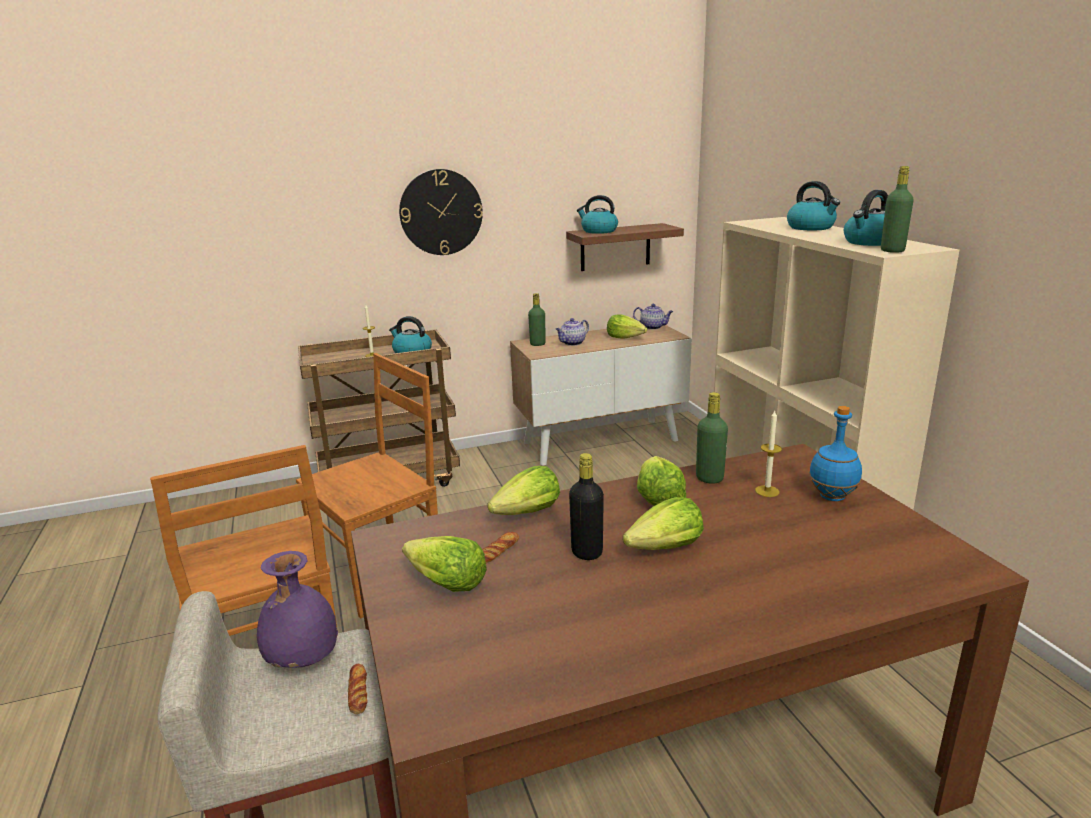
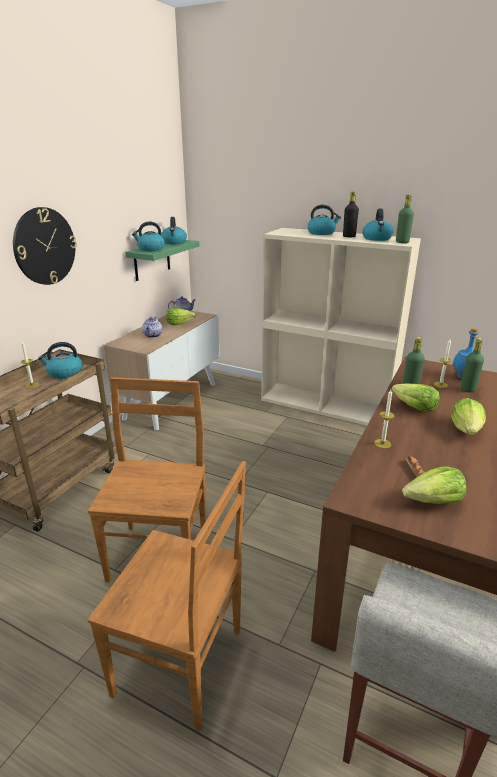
camera: 45 degrees left, 5 degrees up
(302, 659) = (399, 604): purple vase -> none
(358, 692) = (457, 595): bread -> none
(528, 513) = (382, 443): lettuce -> candle
(537, 344) = (130, 342): green bottle -> green bottle (468, 389)
(587, 552) = (447, 449): black bottle -> black bottle (349, 236)
(615, 247) = (152, 259): brown shelf -> green shelf
(647, 227) = (174, 242): none -> kettle

